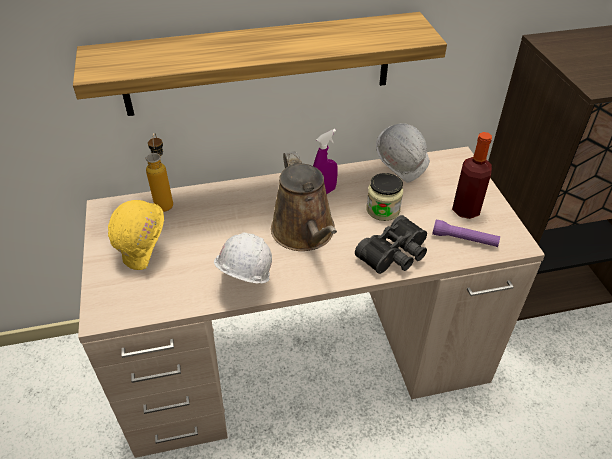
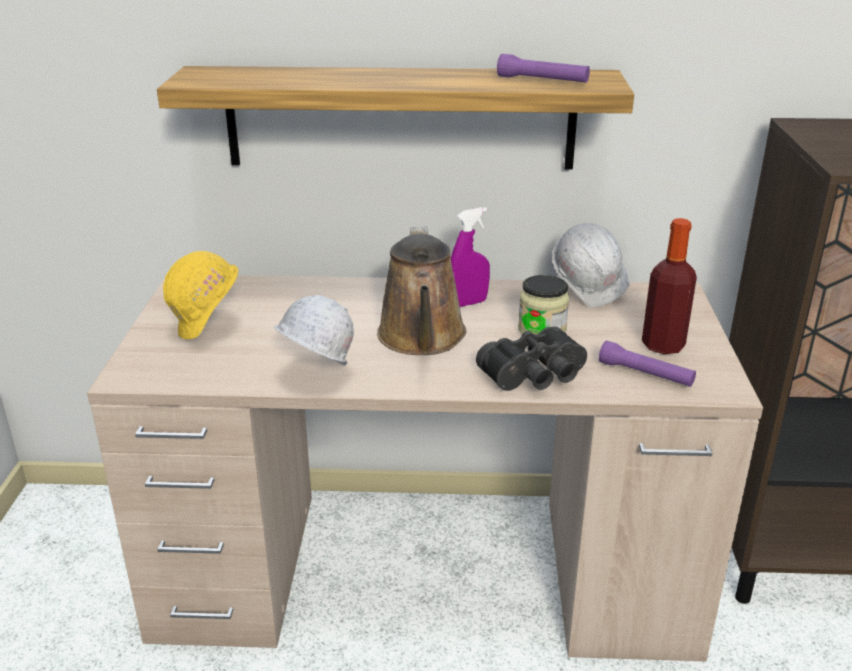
camera: 15 degrees right, 15 degrees down
(165, 201) = (259, 286): bottle -> none
(374, 34) = (542, 80): none -> purple flashlight

